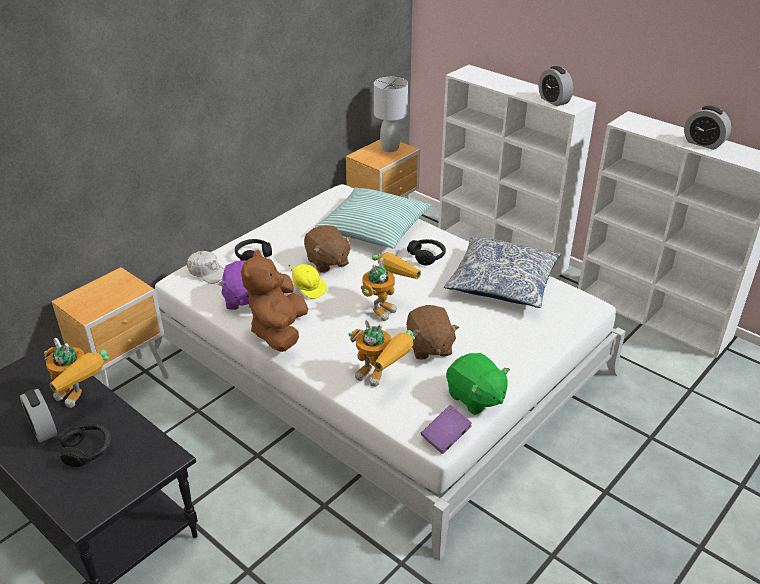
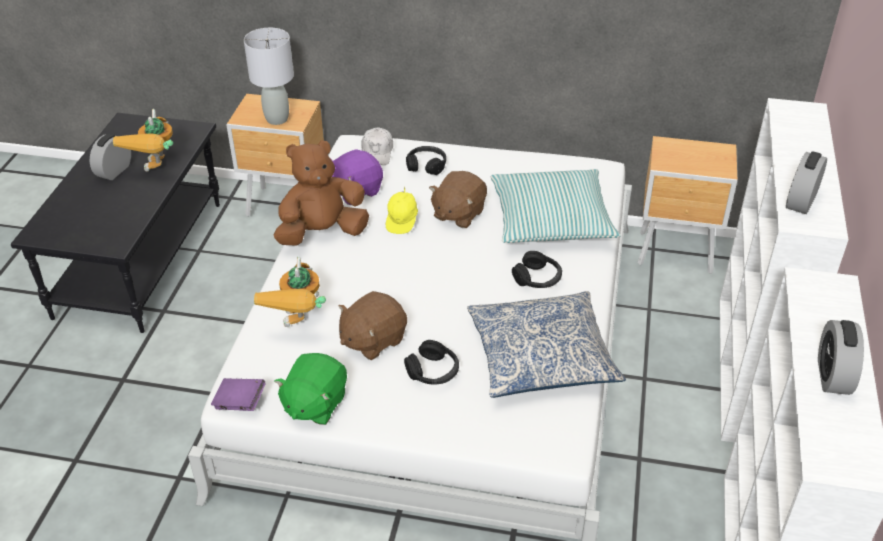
camera: 60 degrees right, 5 degrees up
(88, 450) = (103, 202): black headphones -> black headphones (433, 371)
(386, 306) = (415, 283): toy robot -> none
(390, 148) = (709, 158): grey table lamp -> grey table lamp (277, 119)

